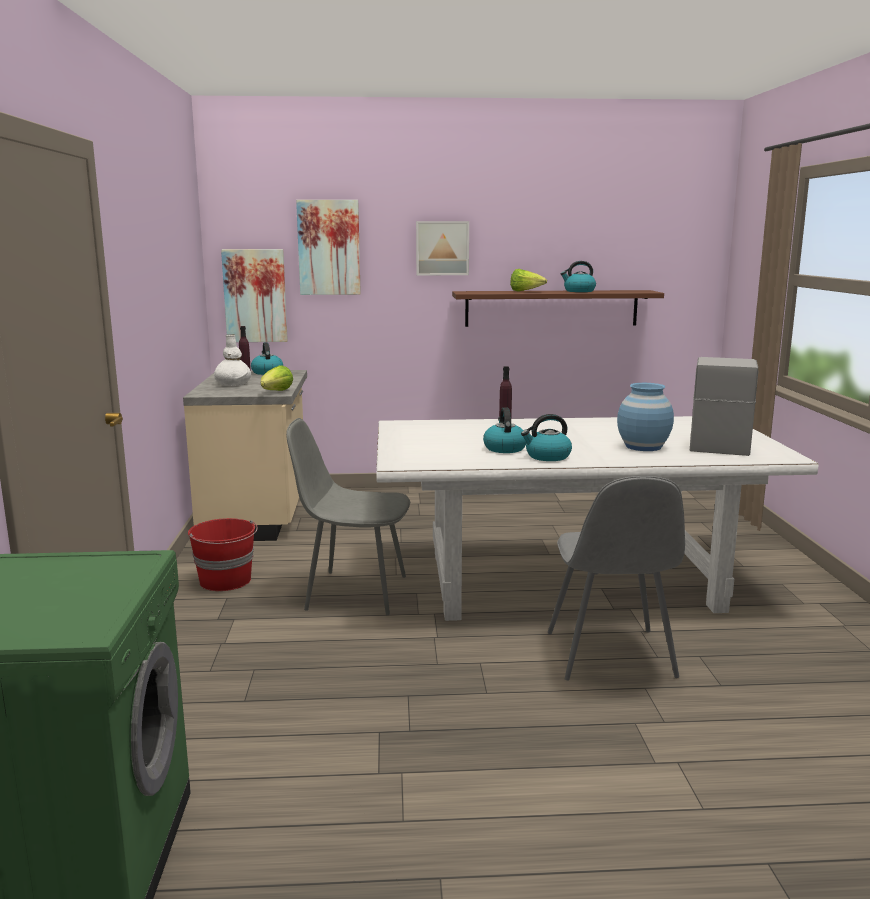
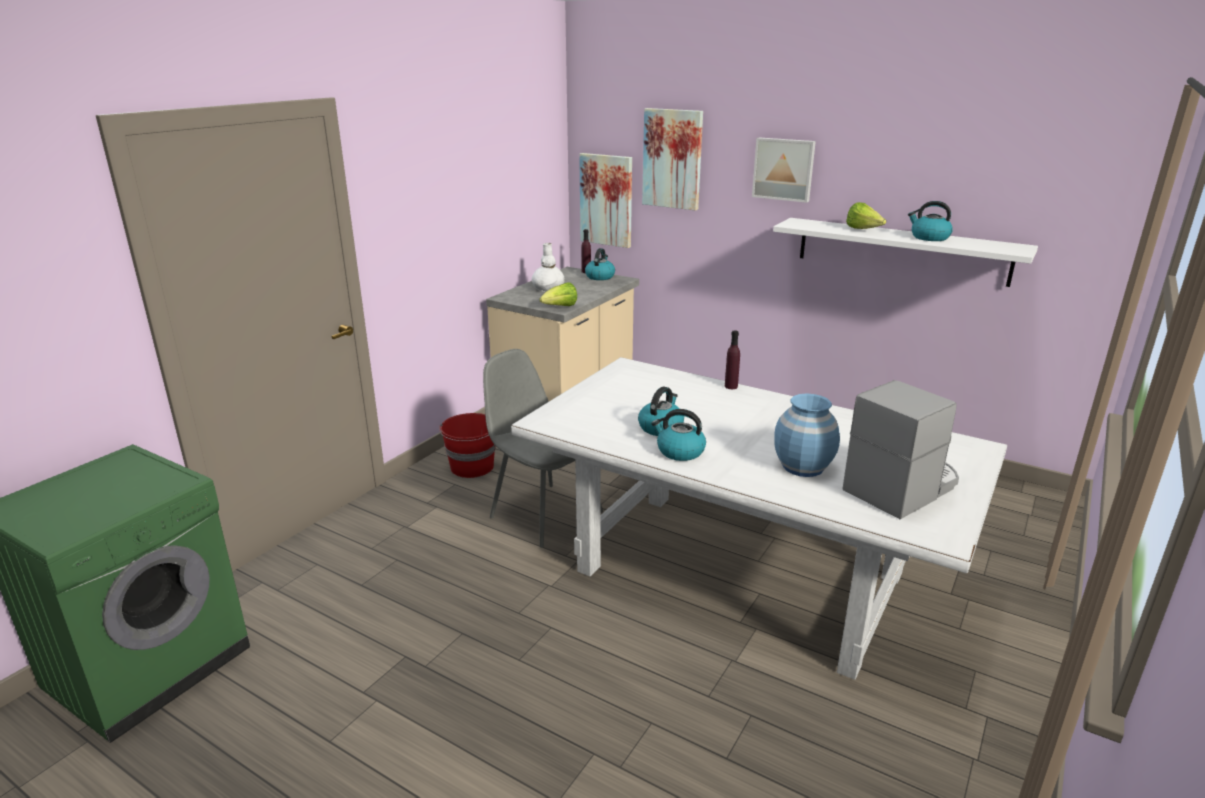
camera: 35 degrees right, 10 degrees up
(551, 308) = (901, 251): brown shelf -> white shelf
(610, 656) = (665, 674): grey chair -> none

